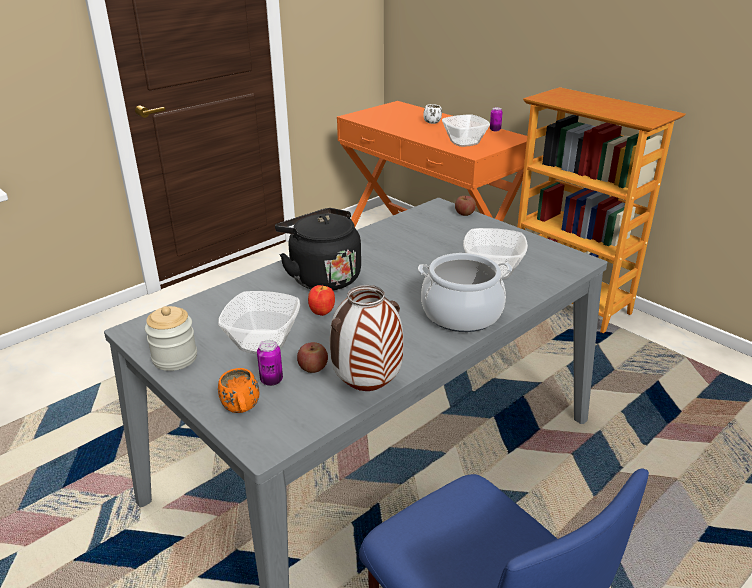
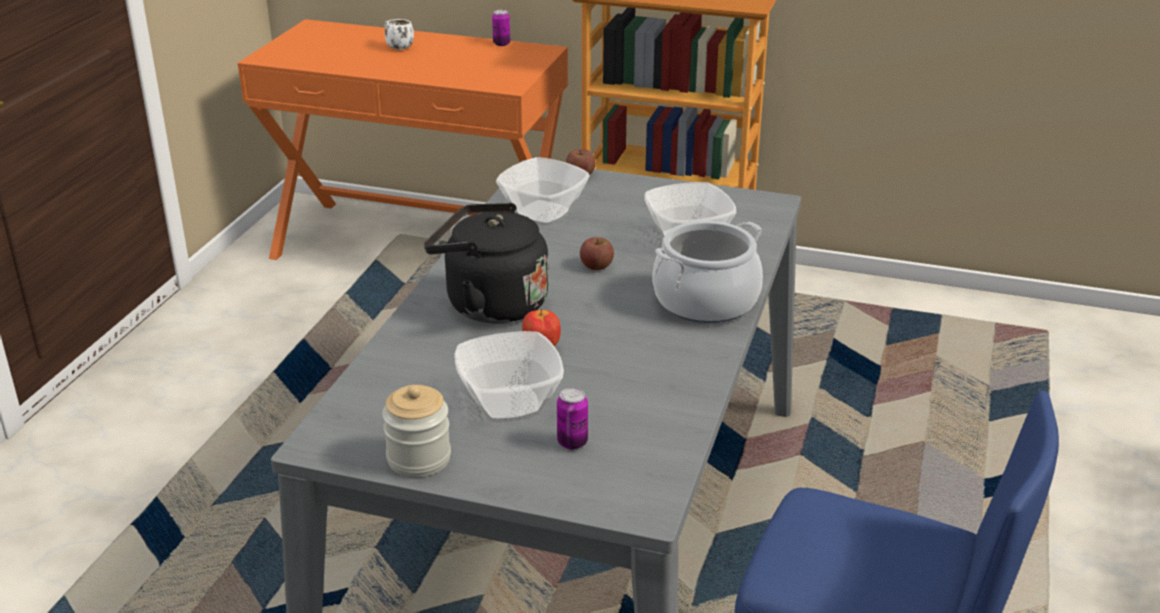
camera: 30 degrees left, 0 degrees up
(242, 410) = (577, 485): orange mug -> none
(313, 368) = (604, 413): apple -> apple (596, 266)
(367, 389) = (690, 415): vase -> none
(463, 142) = (478, 71): bowl -> bowl (541, 214)

